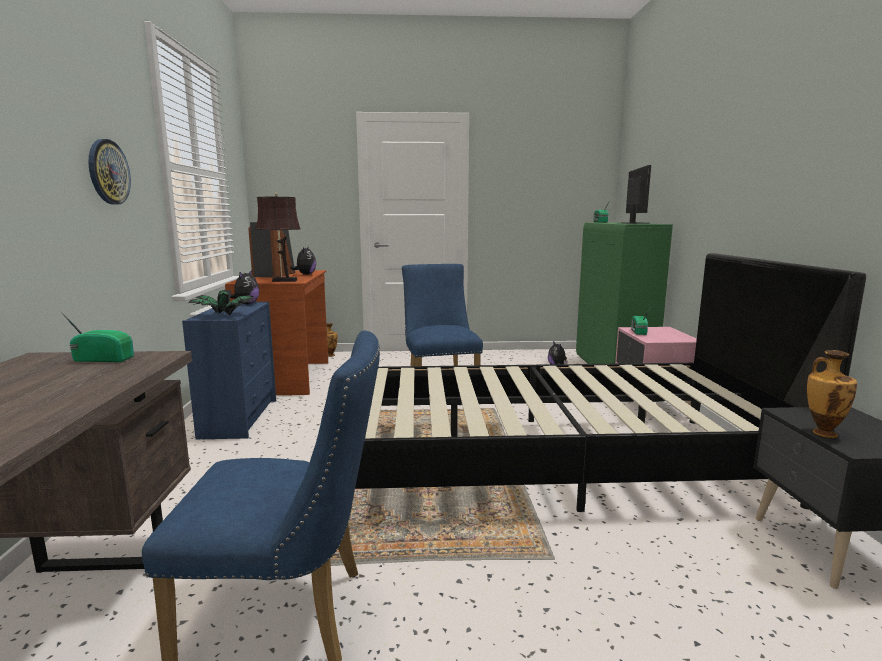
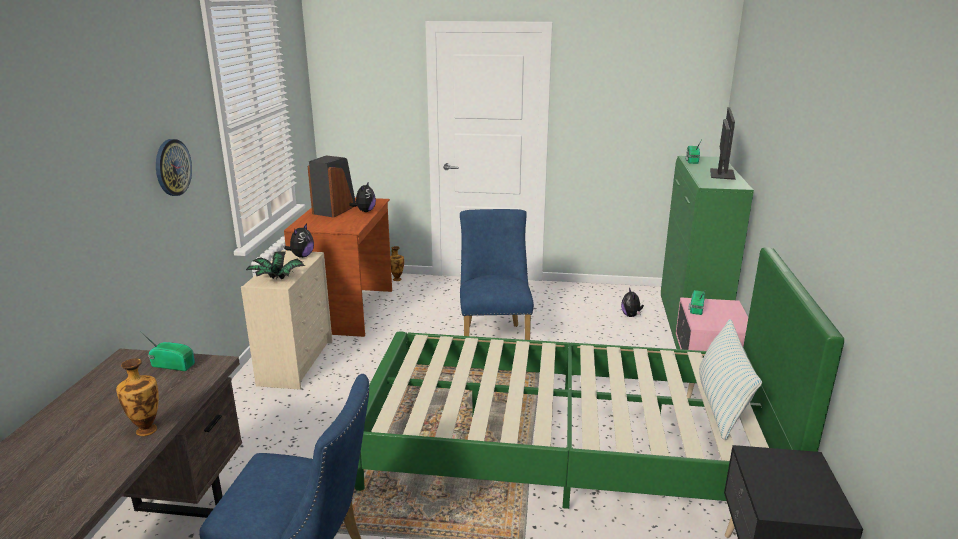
camera: 10 degrees right, 10 degrees up
(240, 417) = (296, 362): blue dresser -> beige dresser
(282, 280) = (338, 227): brown table lamp -> none
(551, 462) = (566, 447): black bed -> green bed
(706, 393) = (721, 403): none -> pillow
(823, 433) = (760, 485): vase -> vase (146, 429)

